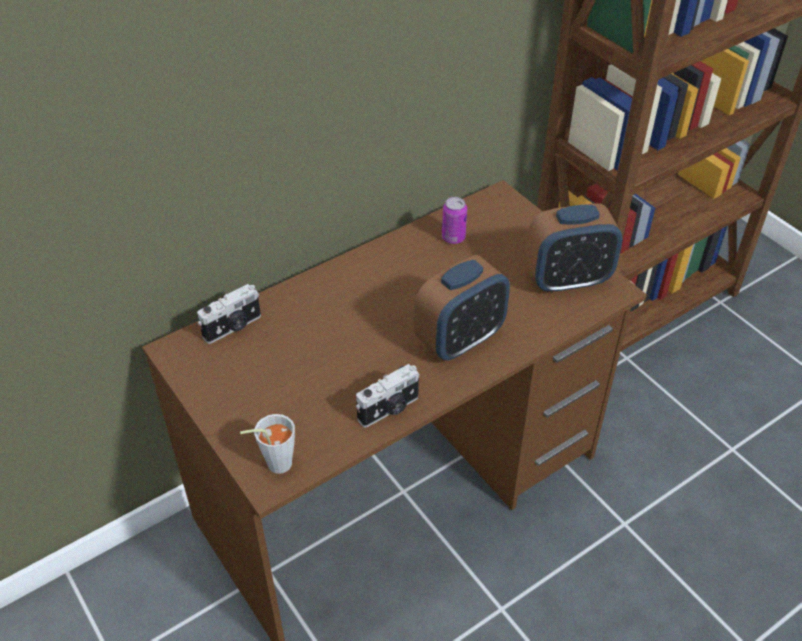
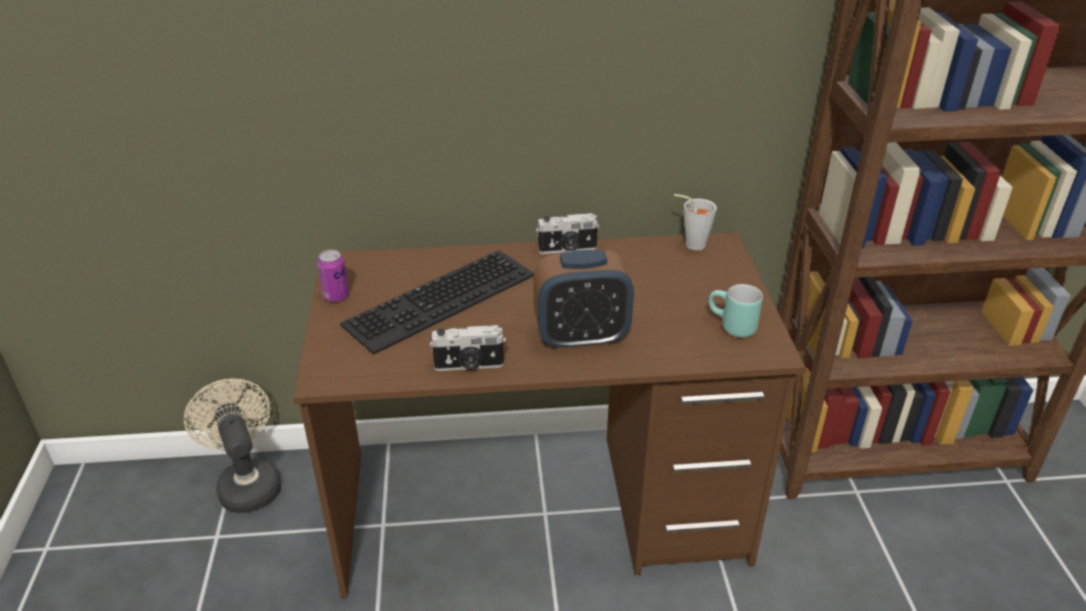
camera: 30 degrees right, 10 degrees down
(102, 597) = (247, 483): none -> beige fan
(233, 327) = (400, 263): camera -> camera (567, 249)
(273, 464) = (338, 367): grey cup -> grey cup (690, 244)
(309, 354) = (441, 302): none -> keyboard
(453, 238) = (648, 260): can -> can (336, 296)
(567, 280) = (730, 327): alarm clock -> turquoise mug

